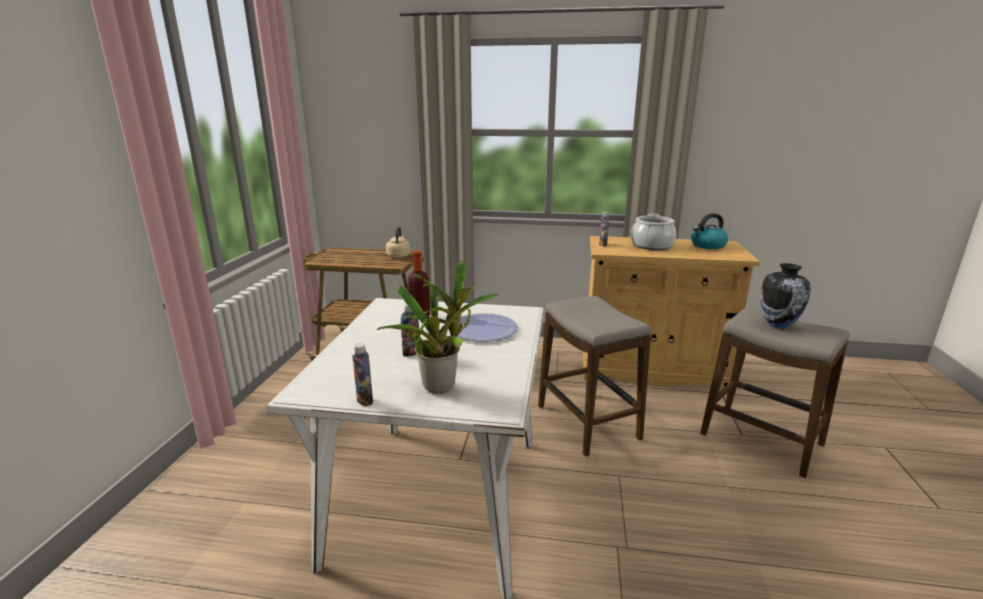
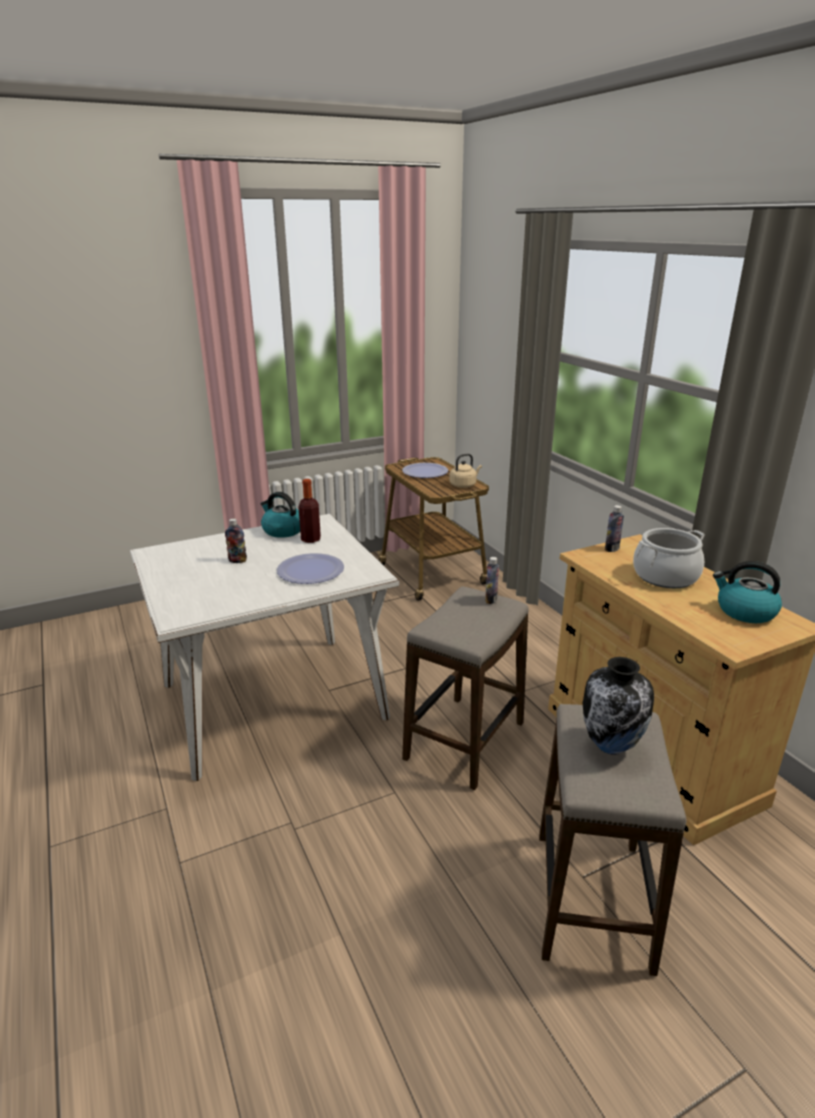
camera: 55 degrees right, 5 degrees up
(349, 257) = (425, 472): none -> plate
(365, 400) = (154, 572): bottle -> bottle (491, 600)
(379, 320) = (282, 530): none -> kettle
(442, 385) = (196, 588): potted plant -> none

